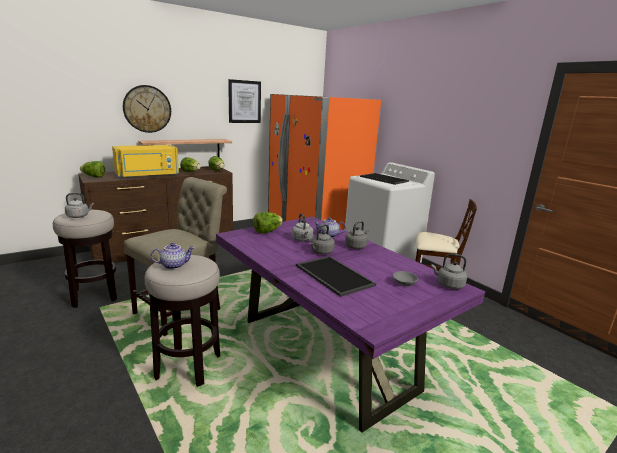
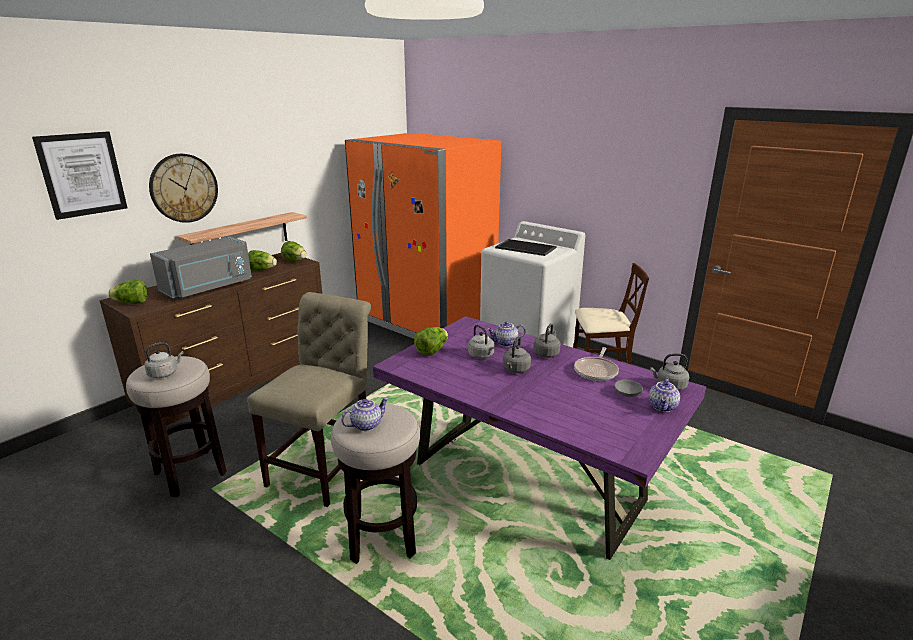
camera: 15 degrees left, 5 degrees up
(148, 175) = (209, 287): yellow microwave -> grey microwave
(244, 102) = (311, 155): picture -> picture (82, 174)
(332, 275) = (550, 399): tray -> none
(389, 264) = (596, 371): none -> frying pan
(431, 298) = (663, 407): none -> teapot

